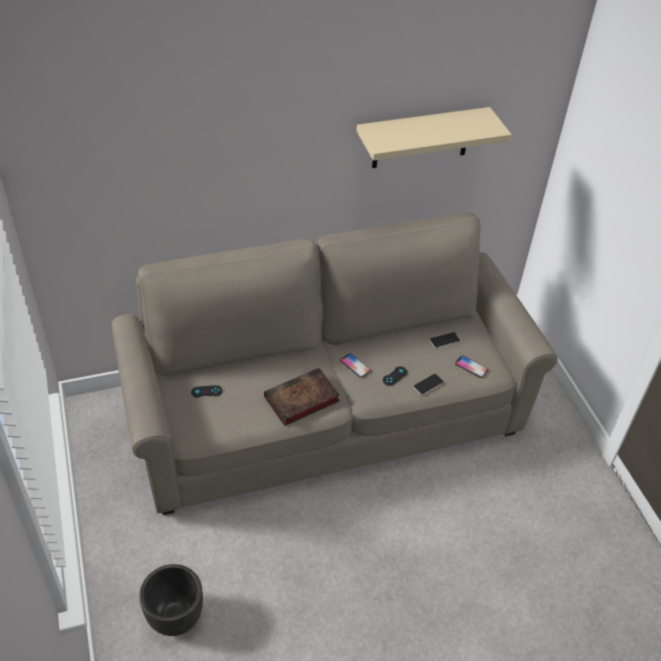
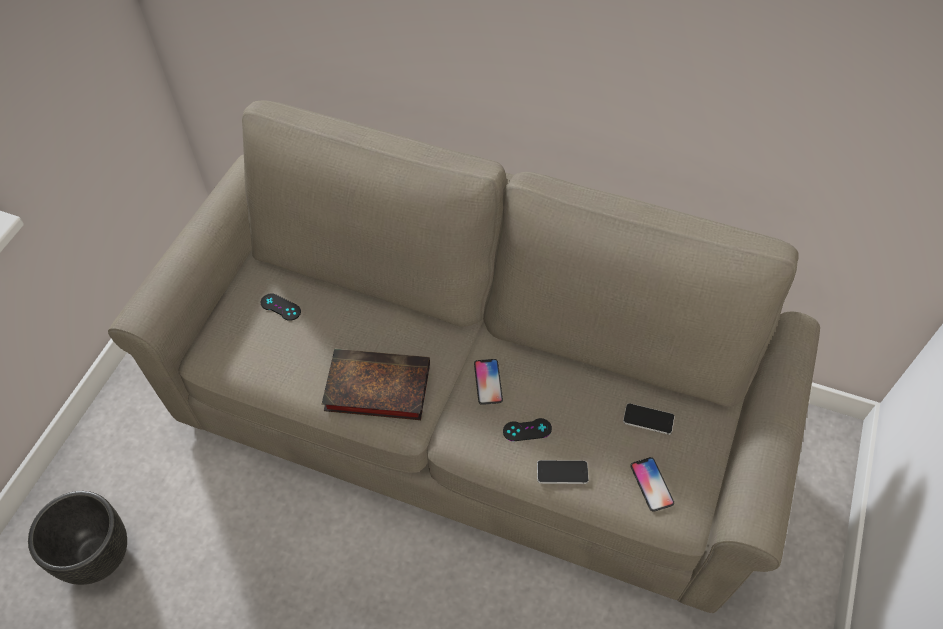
camera: 40 degrees right, 10 degrees up
(421, 138) = (747, 80): beige shelf -> none

